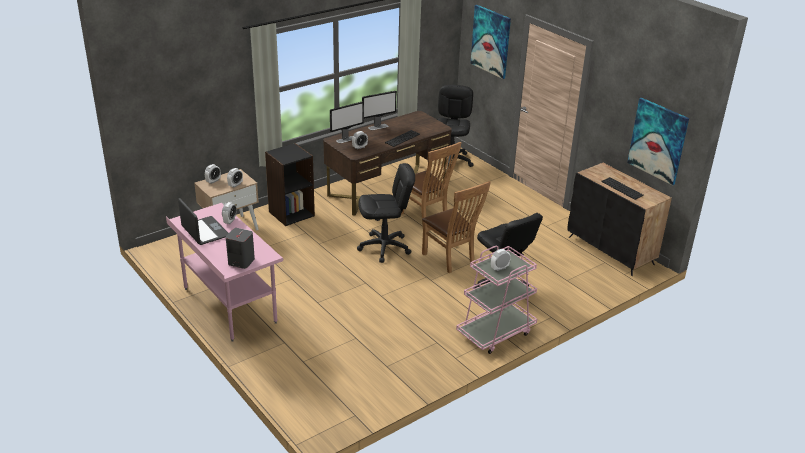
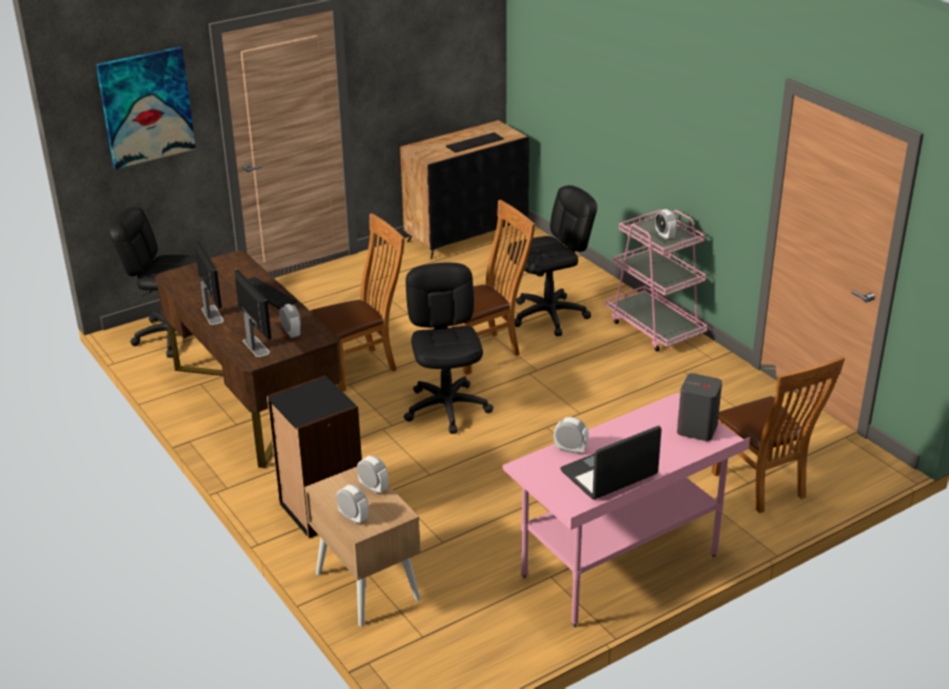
camera: 85 degrees left, 0 degrees up
(297, 367) = (763, 487): none -> brown chair
(658, 141) = (462, 67): picture -> none

